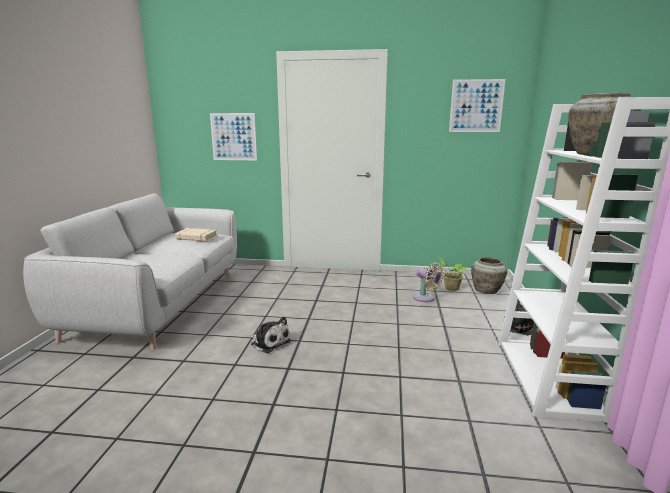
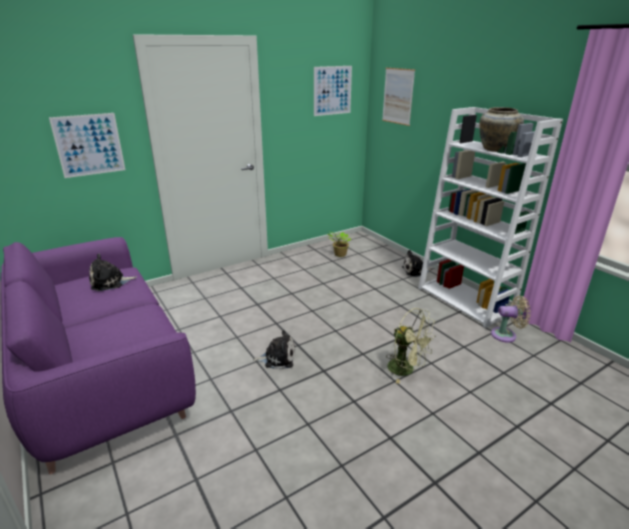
camera: 40 degrees left, 10 degrees up
(159, 304) = (103, 374): grey sofa -> purple sofa
(196, 237) = (110, 282): beige book -> plush toy
(364, 407) = (406, 370): none -> green fan
(426, 298) = (335, 270): beige fan -> beige fan (506, 335)
(487, 290) = (364, 248): beige vase -> none
(547, 109) = (398, 96): none -> picture

